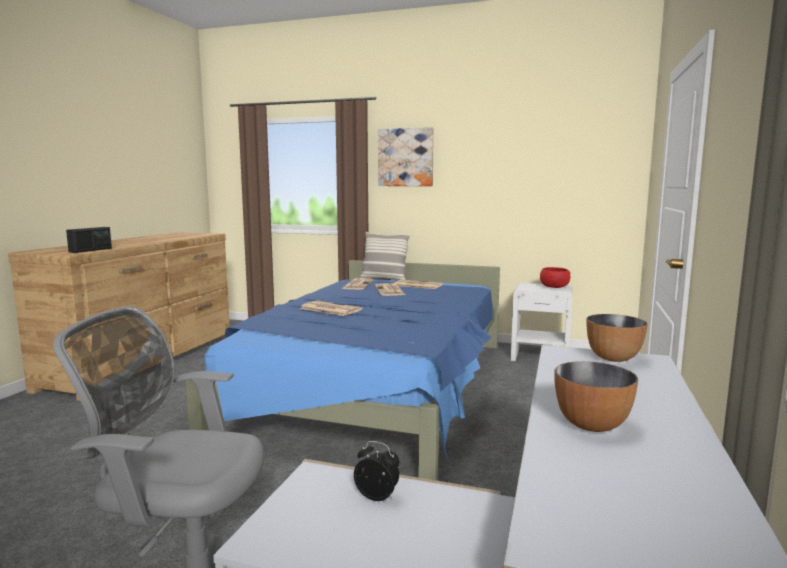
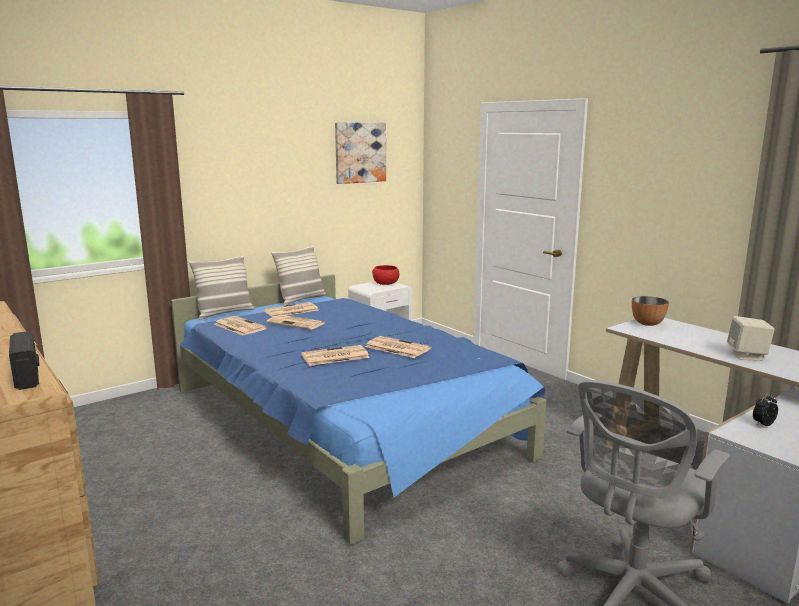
camera: 55 degrees left, 5 degrees up
(381, 317) = (396, 348): none -> newspaper
(406, 157) = (217, 165): picture -> picture (360, 152)
(455, 283) = (301, 299): none -> pillow
(591, 425) = (747, 356): bowl -> beige speaker

